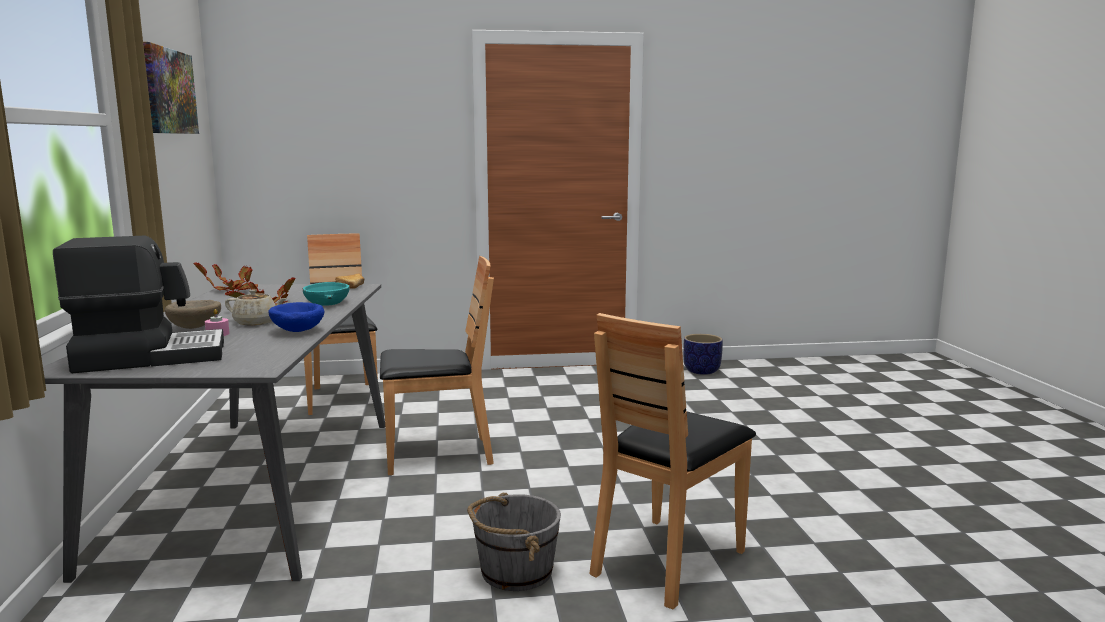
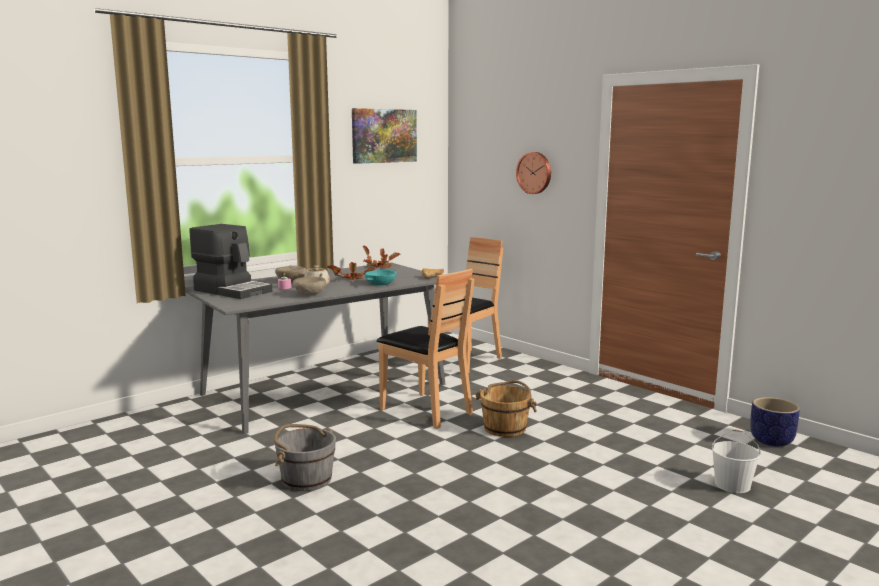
camera: 55 degrees right, 0 degrees up
(297, 332) = (309, 295): blue bowl -> beige bowl
(379, 146) = (534, 173): none -> wall clock
(543, 436) = (505, 428): none -> brown bucket
(667, 561) = (371, 521): brown chair -> none
(755, 405) = (731, 485): none -> white bucket

